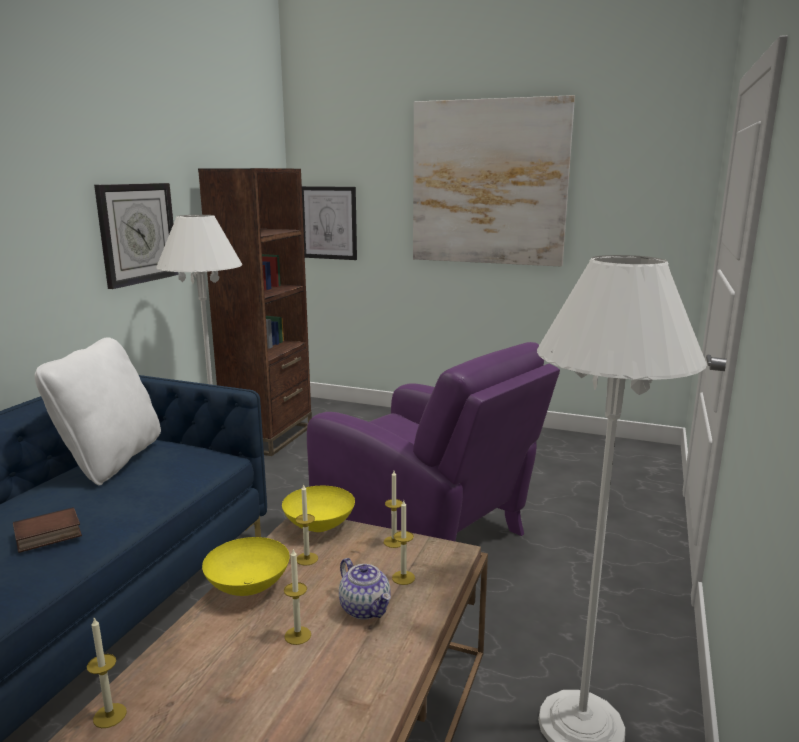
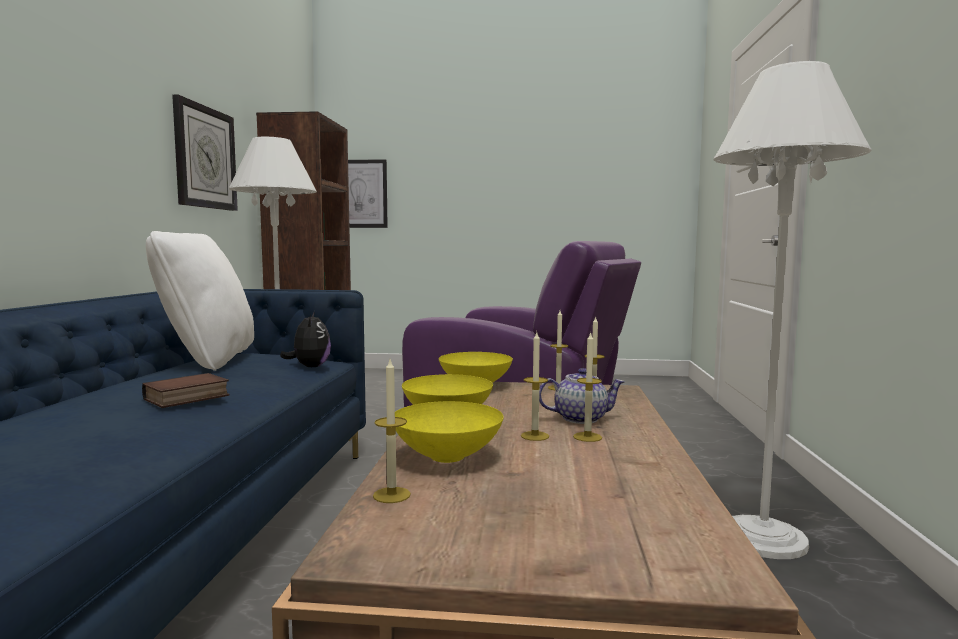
camera: 15 degrees left, 10 degrees down
(195, 474) = (309, 367): none -> plush toy
(198, 658) = (448, 456): none -> yellow bowl
(307, 559) = (486, 400): candle -> candle (587, 437)
(366, 608) = (581, 418): teapot -> teapot turned 45 degrees counterclockwise
(488, 183) = (512, 154): picture -> none

